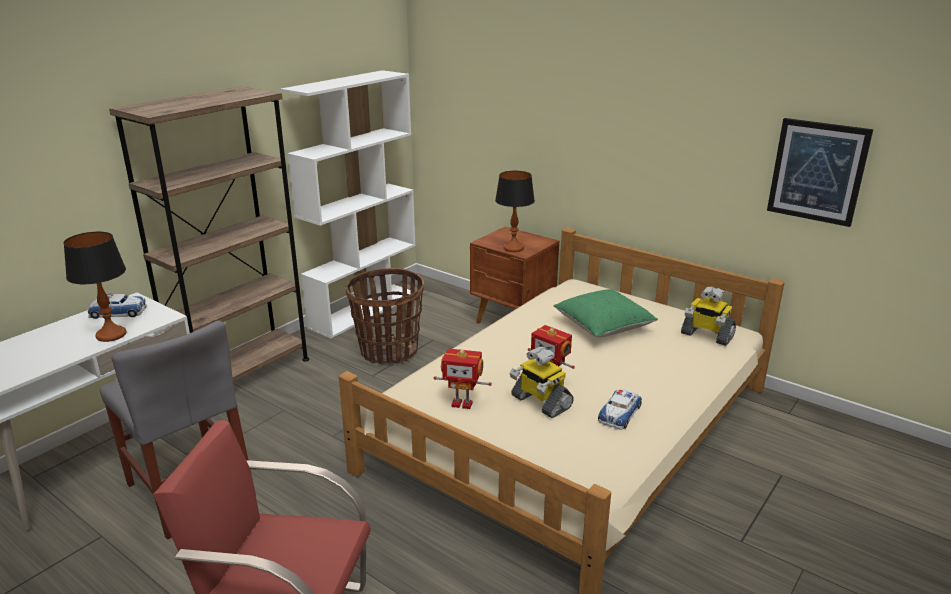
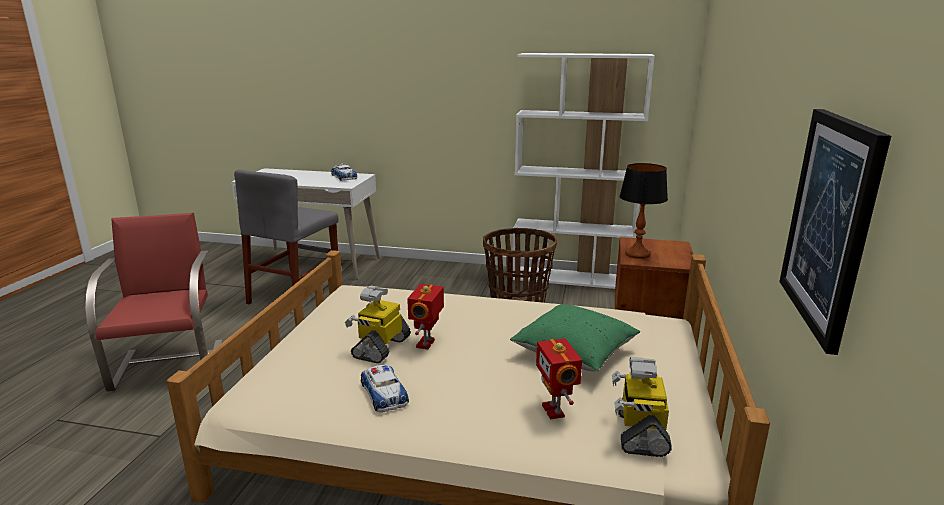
camera: 65 degrees right, 5 degrees down
(111, 335) = (314, 182): table lamp -> none
(243, 376) = (430, 269): brown bookcase -> none
(462, 403) = (357, 314): toy robot -> toy robot (555, 411)
(619, 414) = (384, 394): toy car -> toy car turned 120 degrees counterclockwise

